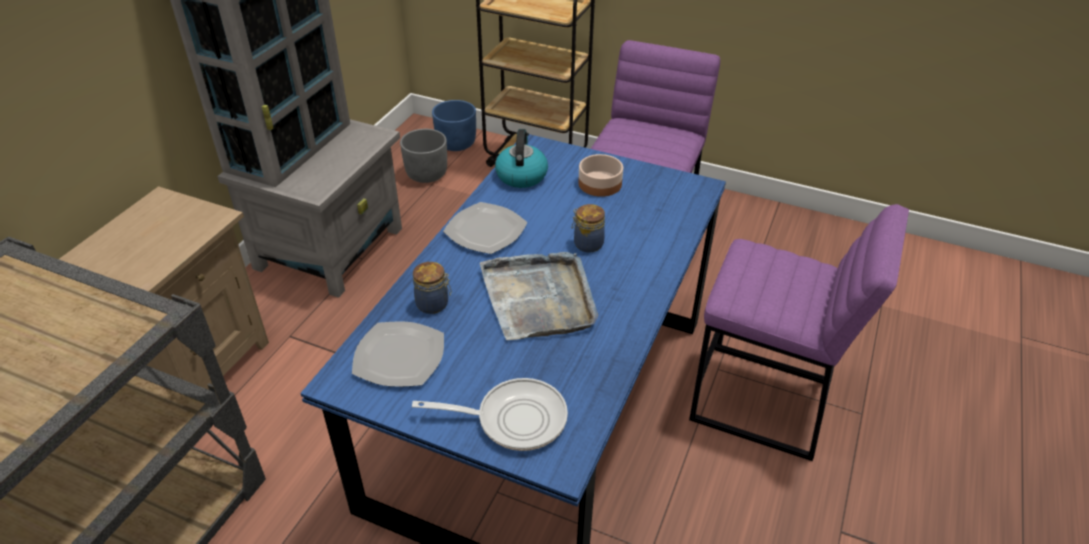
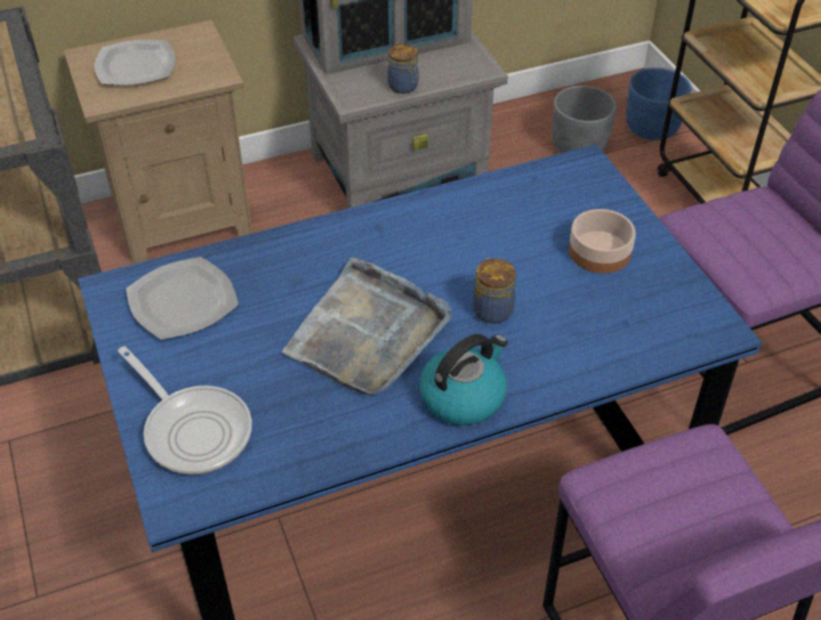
camera: 45 degrees right, 5 degrees up
(434, 304) = (270, 272): jar -> jar (404, 87)
(484, 230) = (410, 229): plate -> plate (135, 66)
(521, 175) = (526, 191): kettle -> kettle (463, 396)

